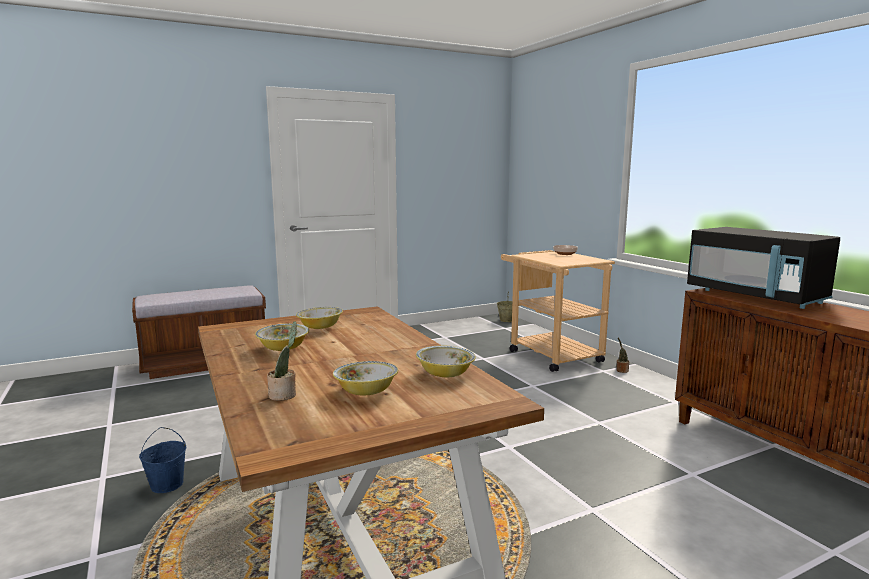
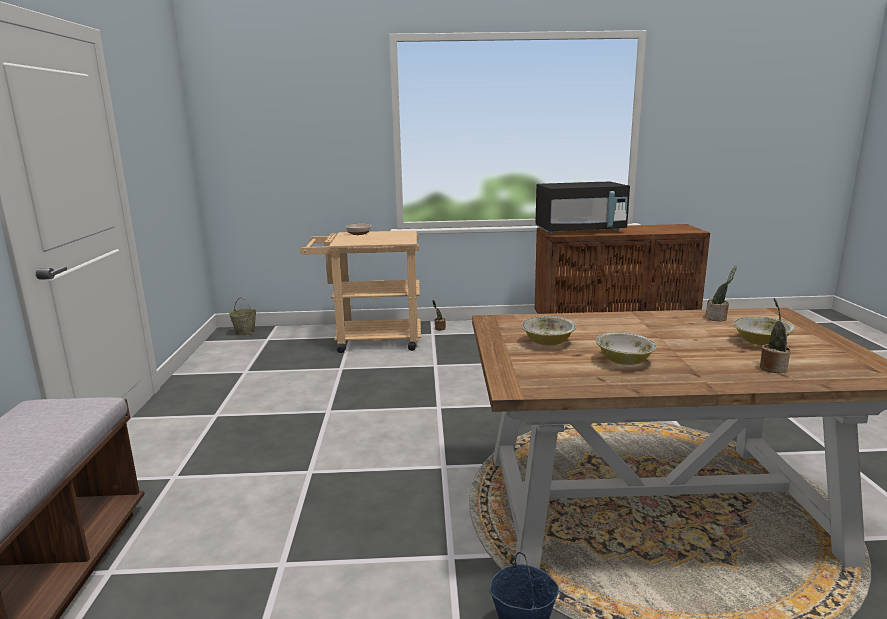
camera: 65 degrees left, 5 degrees up
(445, 374) = (717, 318): bowl -> potted plant

